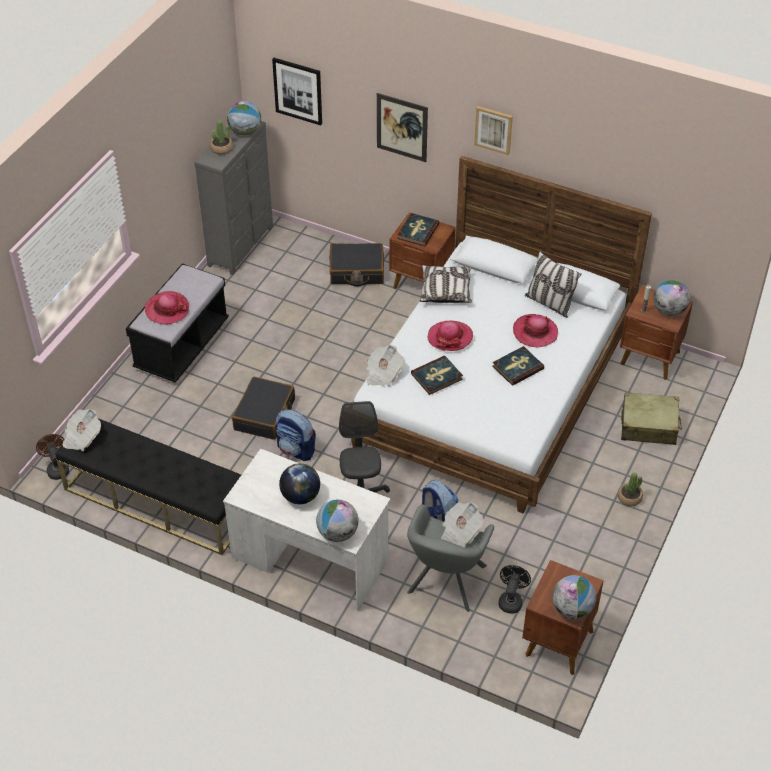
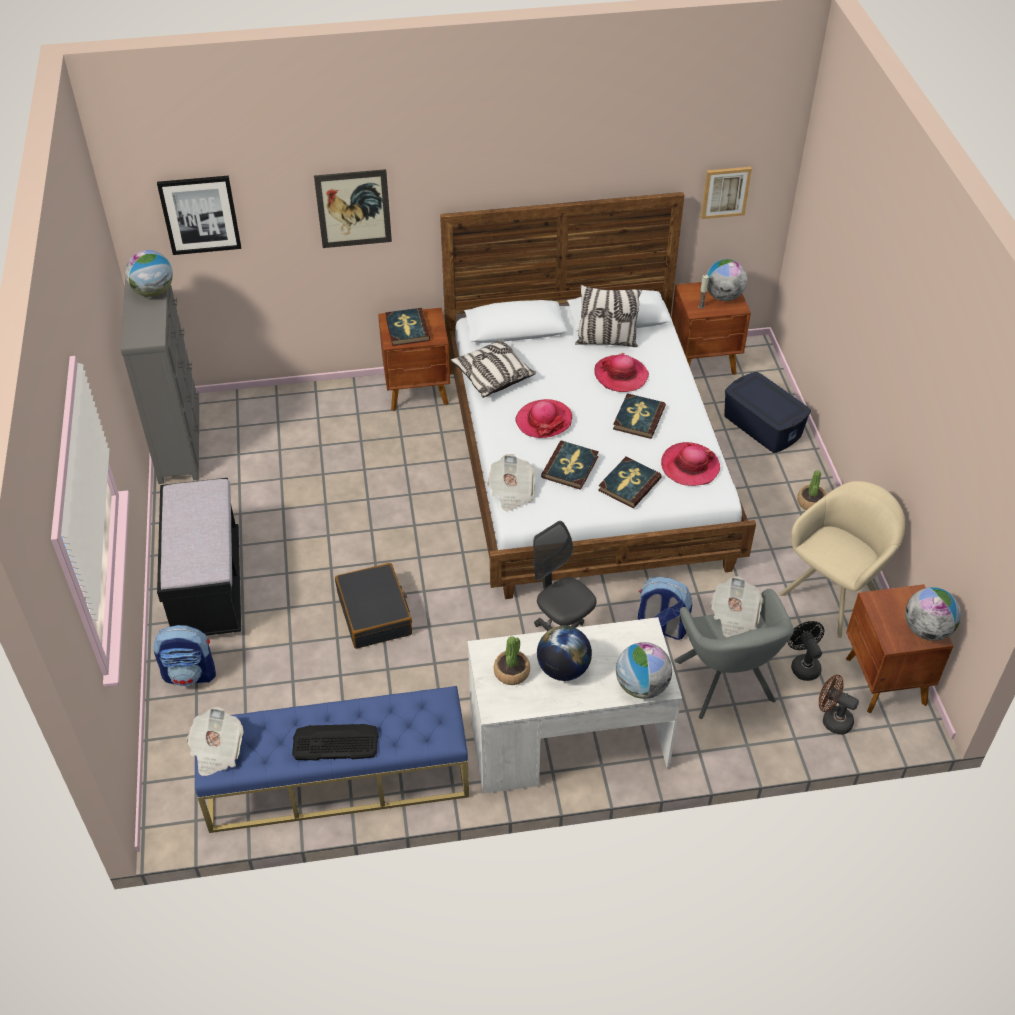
camera: 35 degrees left, 0 degrees up
(57, 468) = (176, 812): brown fan -> brown fan (832, 719)
(148, 469) = (335, 743): none -> keyboard
(156, 501) = (337, 780): black bench -> blue bench
(167, 309) = (193, 545): hat -> hat (690, 466)
(221, 148) = (141, 321): potted plant -> potted plant (512, 672)
(296, 450) = (445, 633): backpack -> backpack (190, 674)
(356, 271) = (336, 411): black suitcase -> none
(466, 408) = (629, 484): none -> book
(493, 129) = (476, 165): picture -> picture (725, 191)
(582, 567) = (834, 593): none -> beige armchair
(649, 426) = (762, 425): beige suitcase -> blue storage box

